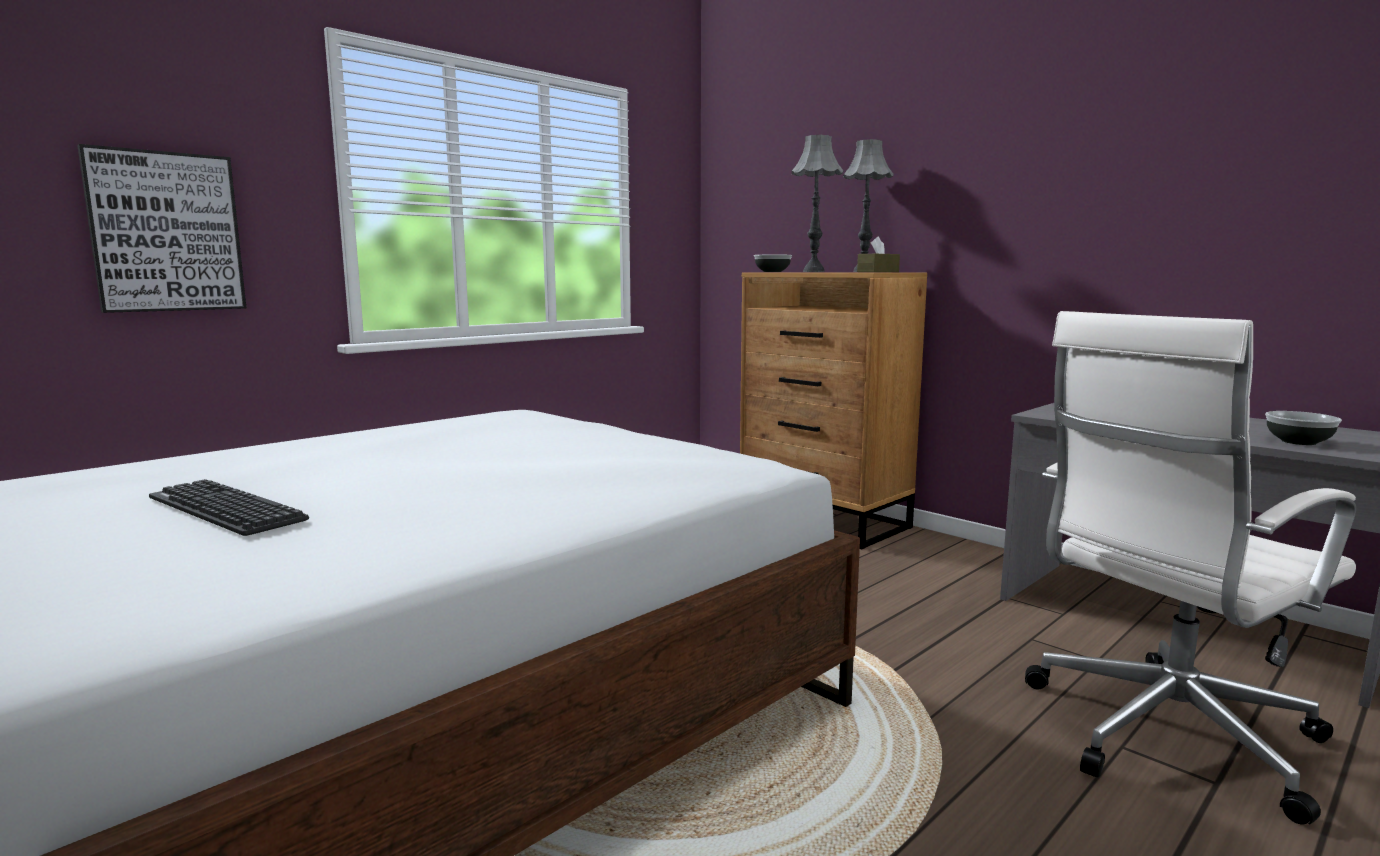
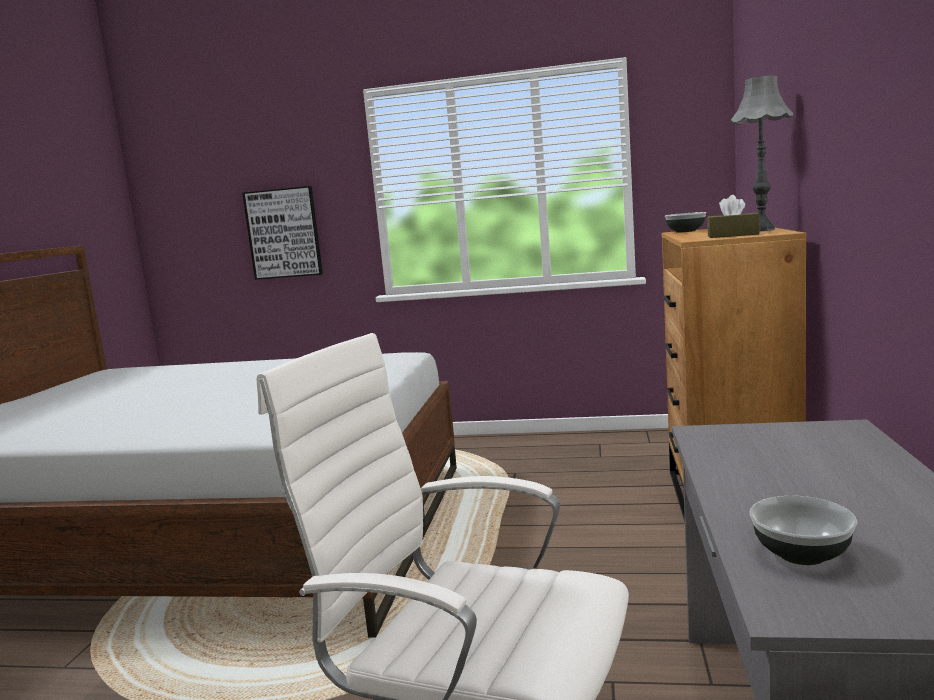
camera: 55 degrees right, 0 degrees up
(225, 509) = (125, 396): keyboard -> none
(813, 272) = (689, 234): grey table lamp -> none

